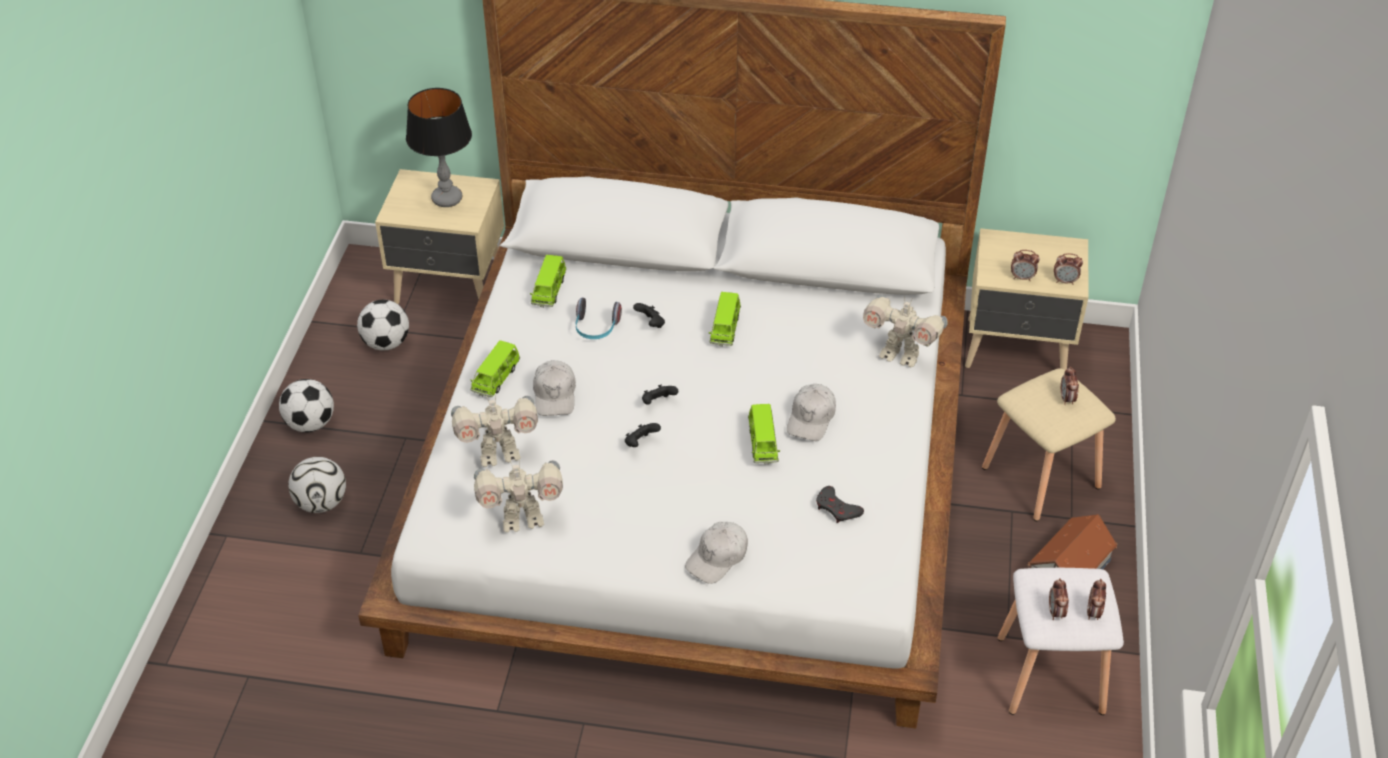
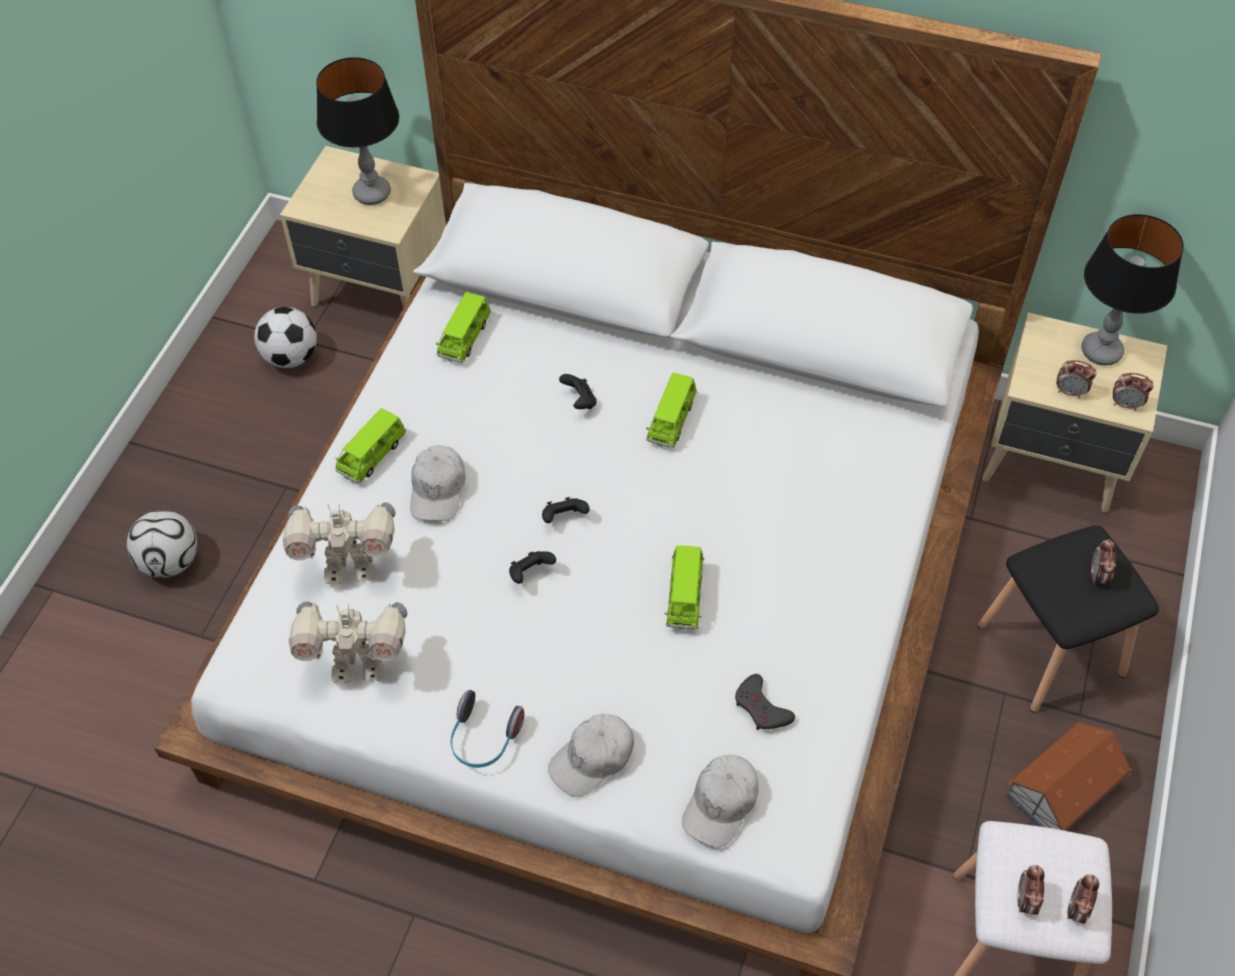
camera: 10 degrees right, 10 degrees up
(310, 424) = (181, 453): football -> none
(596, 328) = (510, 399): headphones -> headphones (483, 739)
(811, 418) = (754, 568): white cap -> white cap (721, 804)
(900, 355) = (888, 488): toy robot -> none
(1040, 248) = (1101, 351): none -> table lamp
(1043, 478) = (1053, 651): beige stool -> black stool

